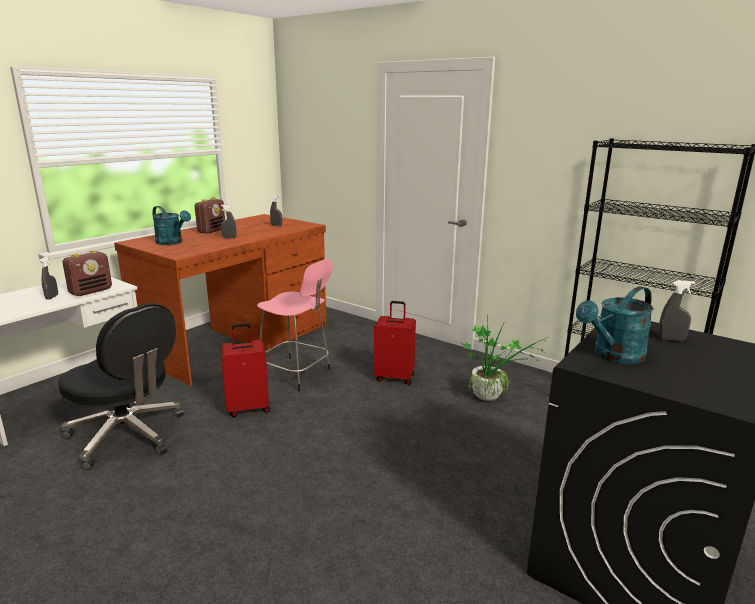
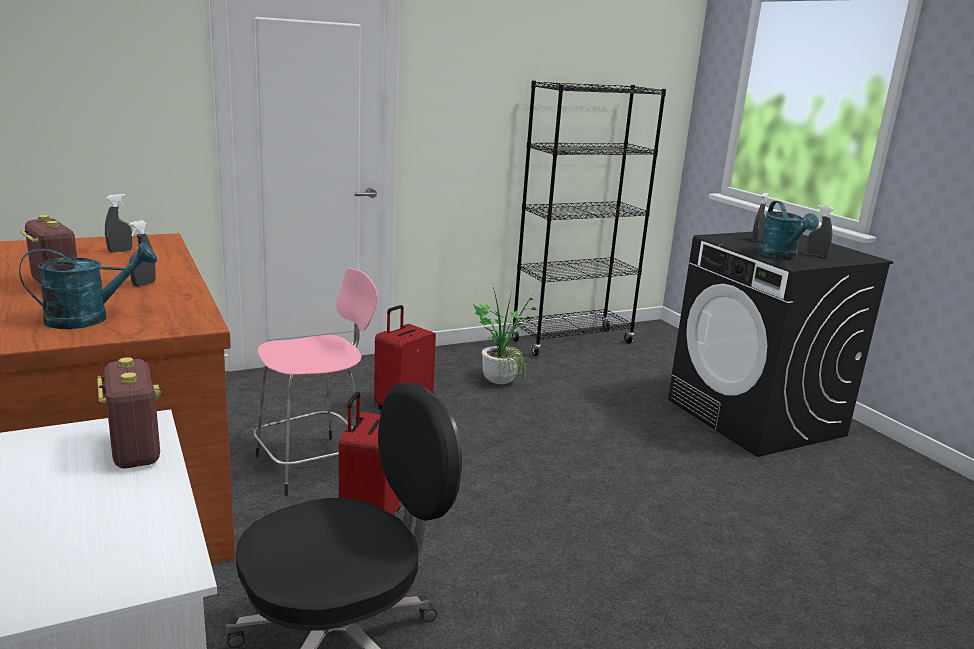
camera: 65 degrees left, 0 degrees up
(52, 297) = (109, 491): grey spray bottle -> grey spray bottle (816, 255)

